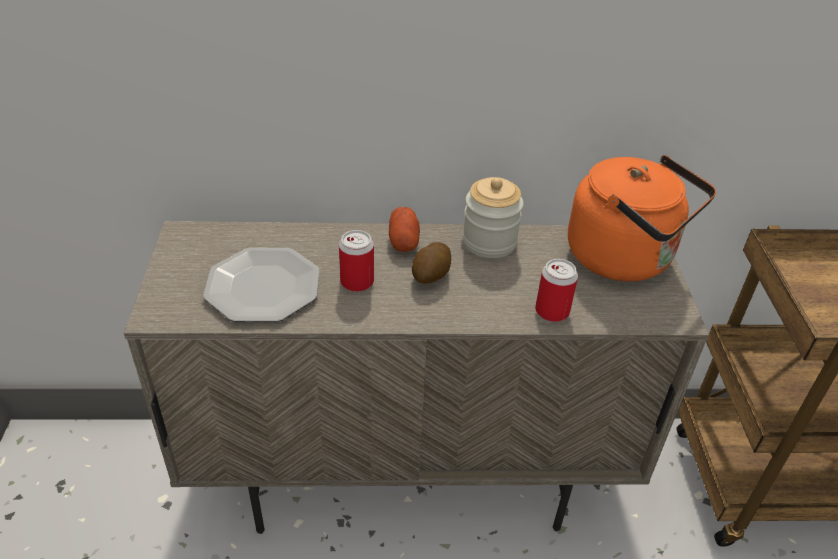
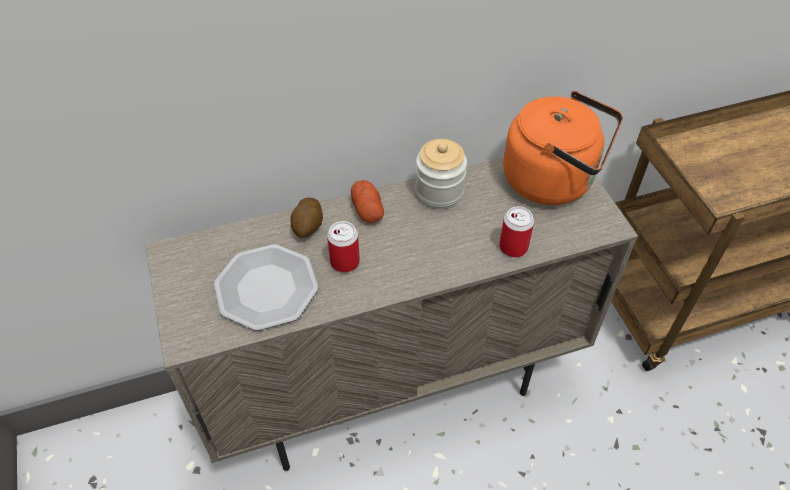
camera: 15 degrees left, 10 degrees up
(431, 276) = (404, 239): potato -> potato (308, 227)

